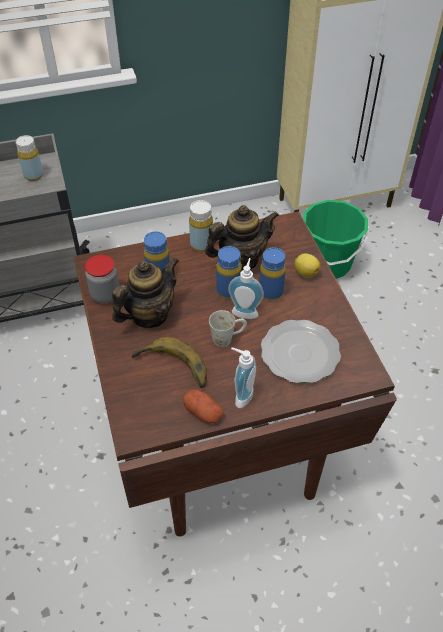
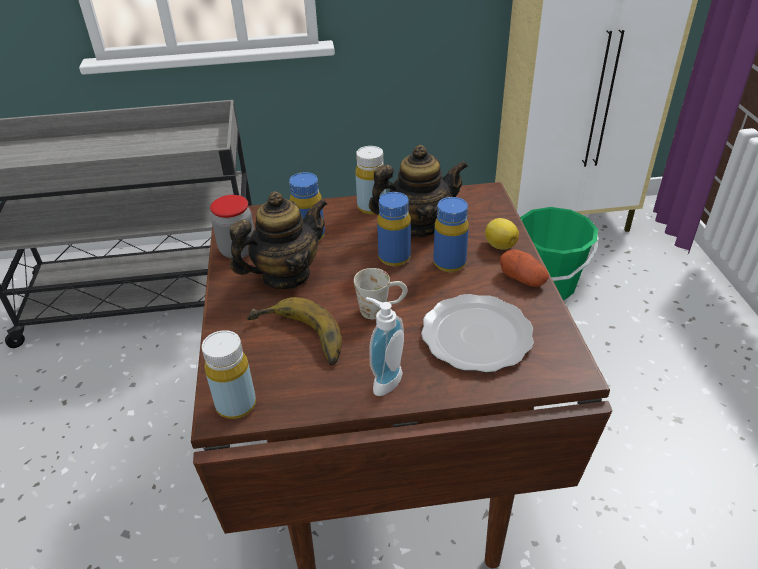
camera: 10 degrees right, 10 degrees down
(33, 175) = (203, 141): yellow bottle -> yellow bottle (236, 405)
(203, 412) = (326, 396): potato -> potato (522, 278)
(245, 311) = (411, 281): soap dispenser -> none

